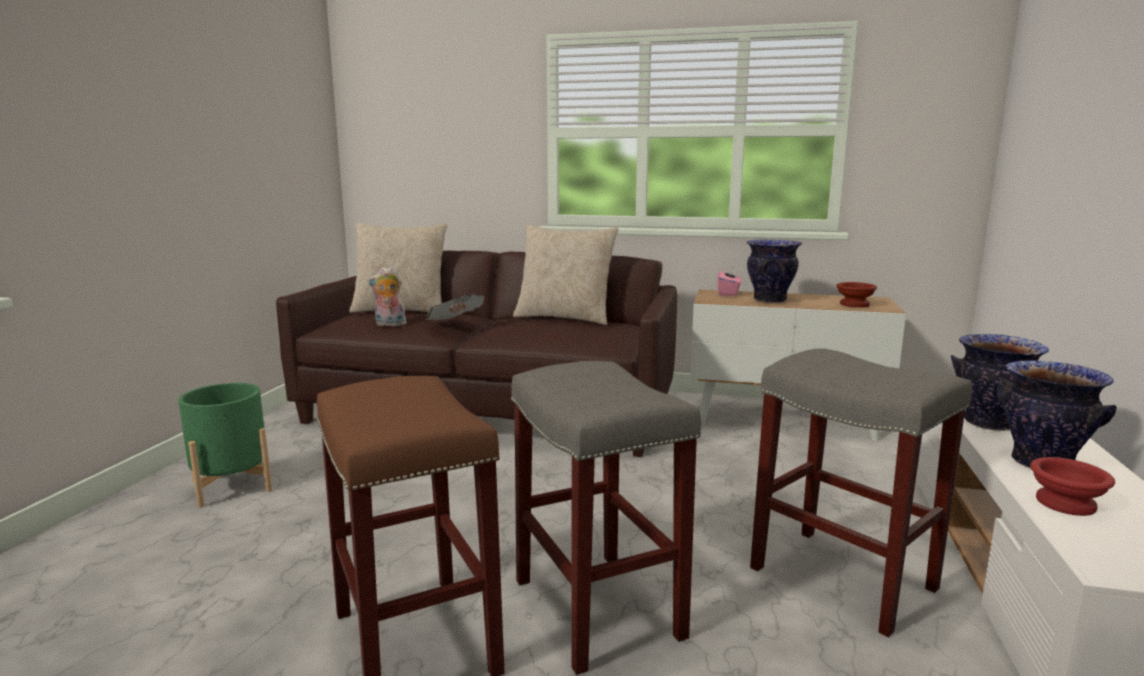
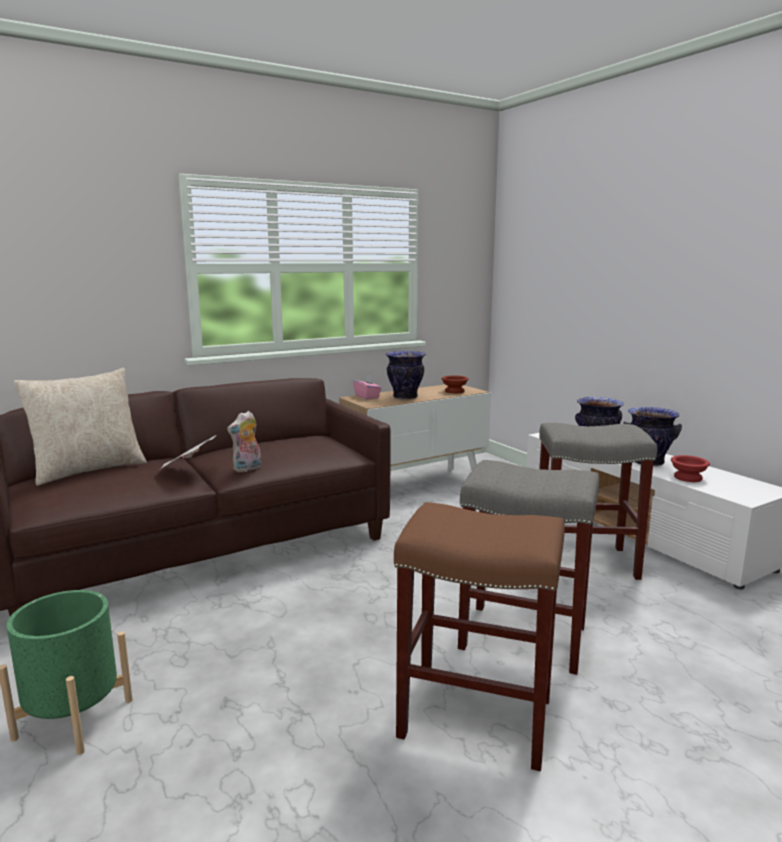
camera: 45 degrees left, 0 degrees up
(389, 325) = (120, 486): plush toy -> plush toy (247, 469)
(565, 318) = (265, 441): beige pillow -> none

